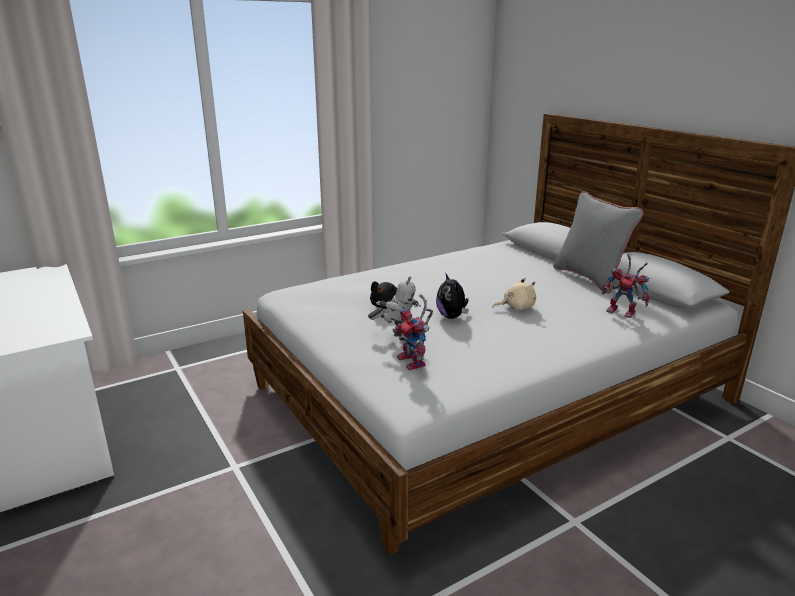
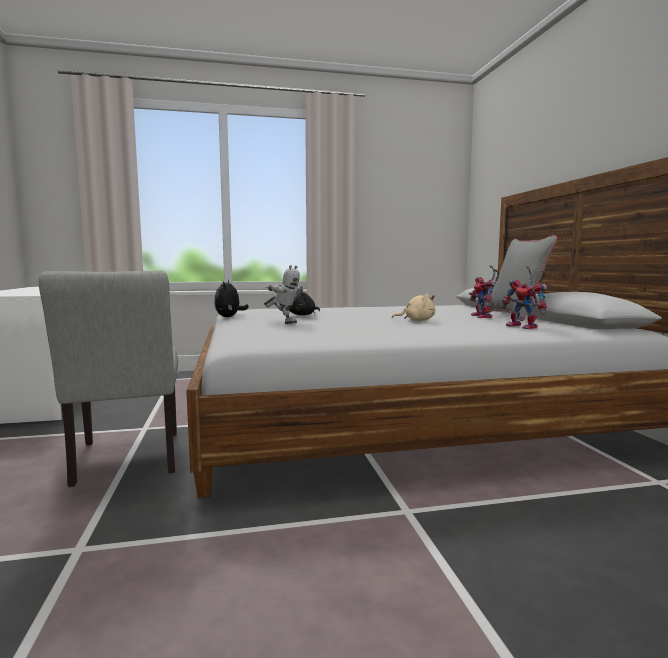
camera: 20 degrees right, 15 degrees down
(268, 524) = (126, 461): none -> grey chair
(414, 362) = (276, 330): toy robot -> toy robot (484, 317)
(452, 316) = (350, 321): plush toy -> plush toy (229, 317)

